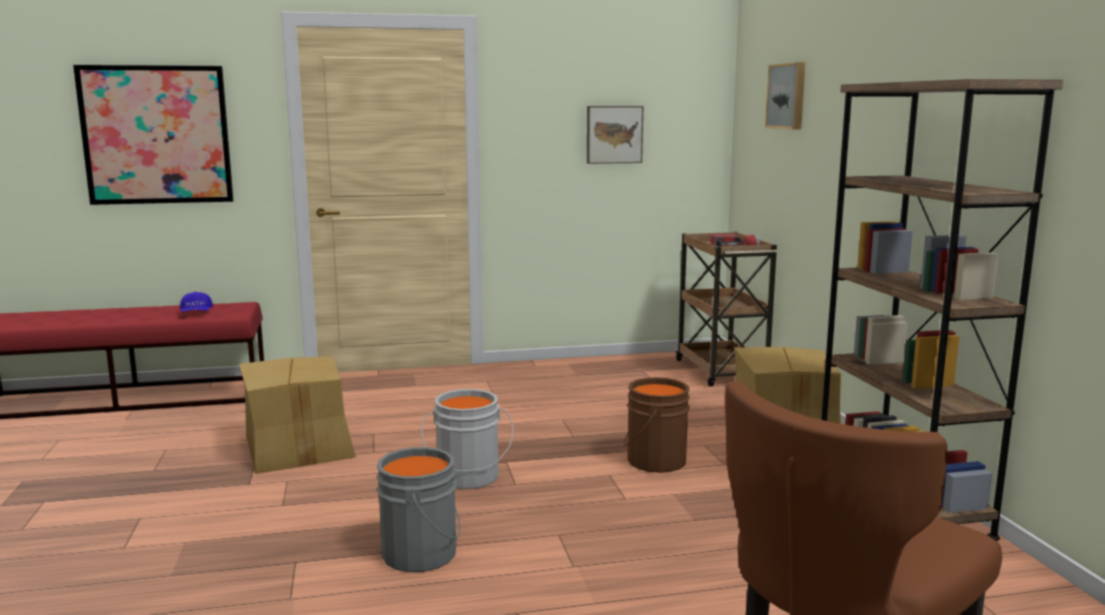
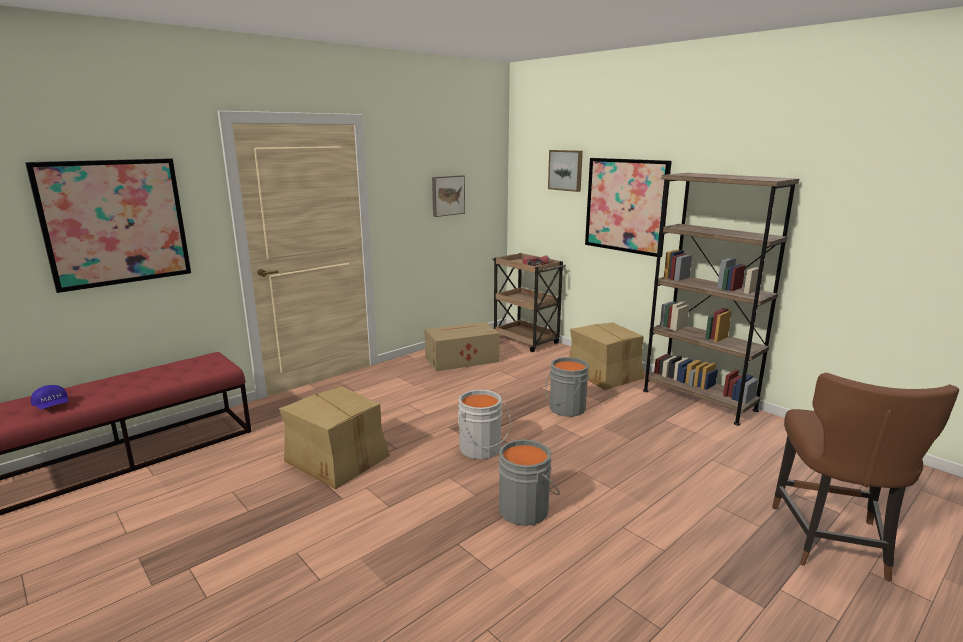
camera: 30 degrees left, 5 degrees up
(196, 313) = (187, 372): blue cap -> blue cap (52, 406)
(593, 377) = (460, 359): none -> cardboard box
(653, 461) = (565, 409): brown bucket -> grey bucket
(848, 149) = (626, 205): none -> picture

